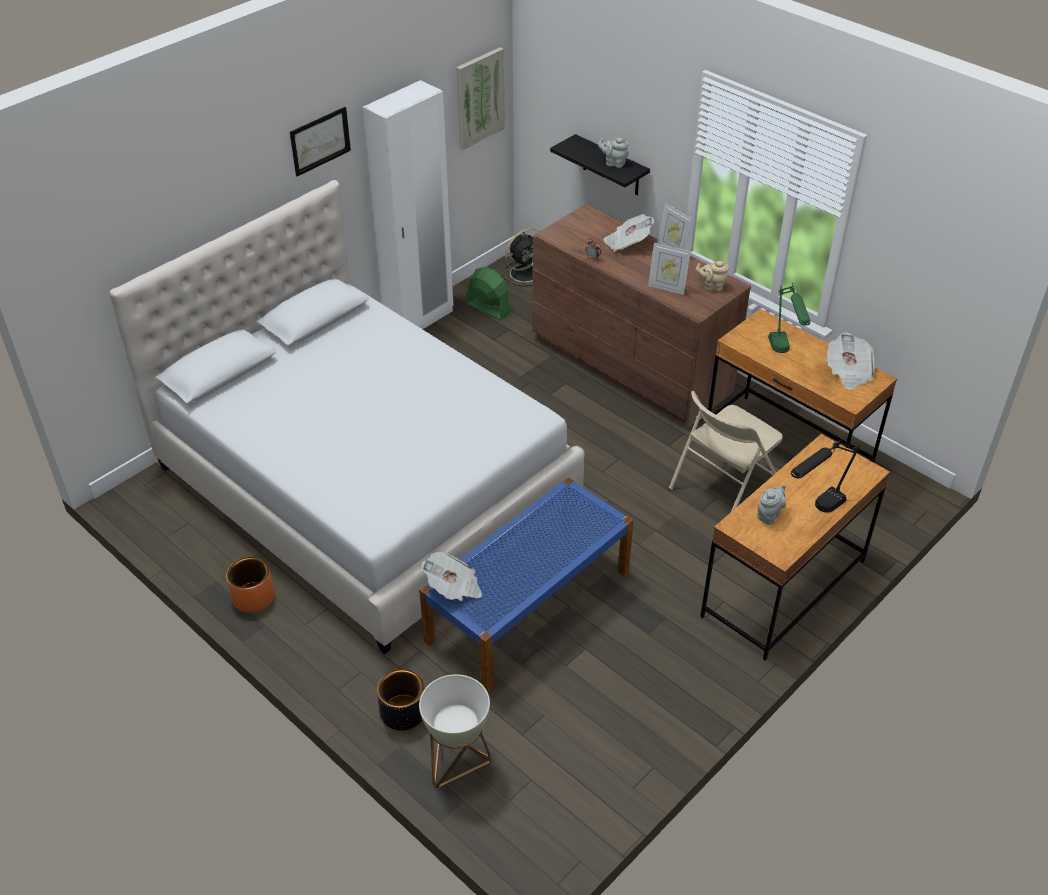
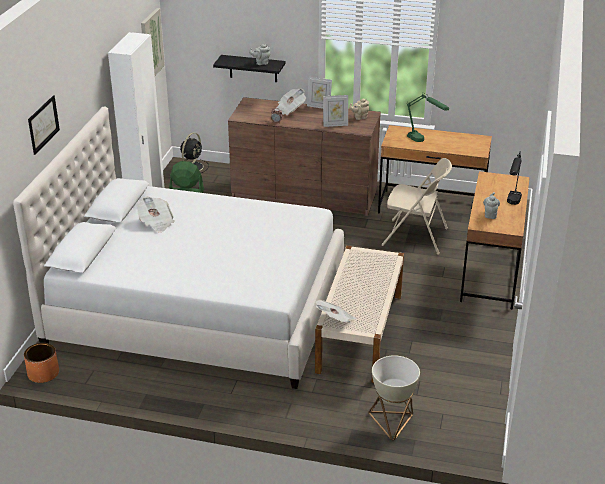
camera: 30 degrees left, 10 degrees down
(253, 597) = (181, 392): orange planter -> orange planter (43, 373)
(320, 141) = (91, 79): picture -> picture (43, 124)
(402, 712) = (337, 413): black planter -> none
(528, 605) = (359, 332): blue bench -> beige bench
(725, 487) = (415, 237): beige chair -> beige chair turned 90 degrees counterclockwise
(848, 372) = (465, 140): newspaper -> newspaper (156, 223)

